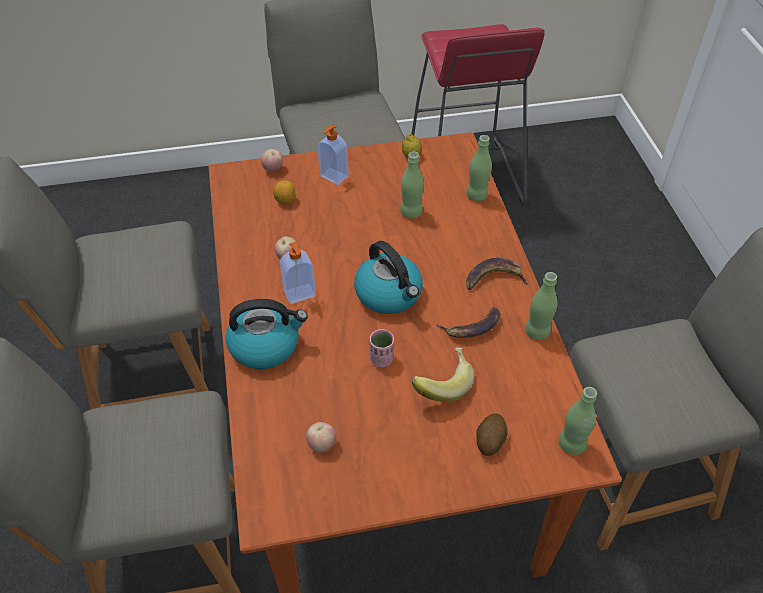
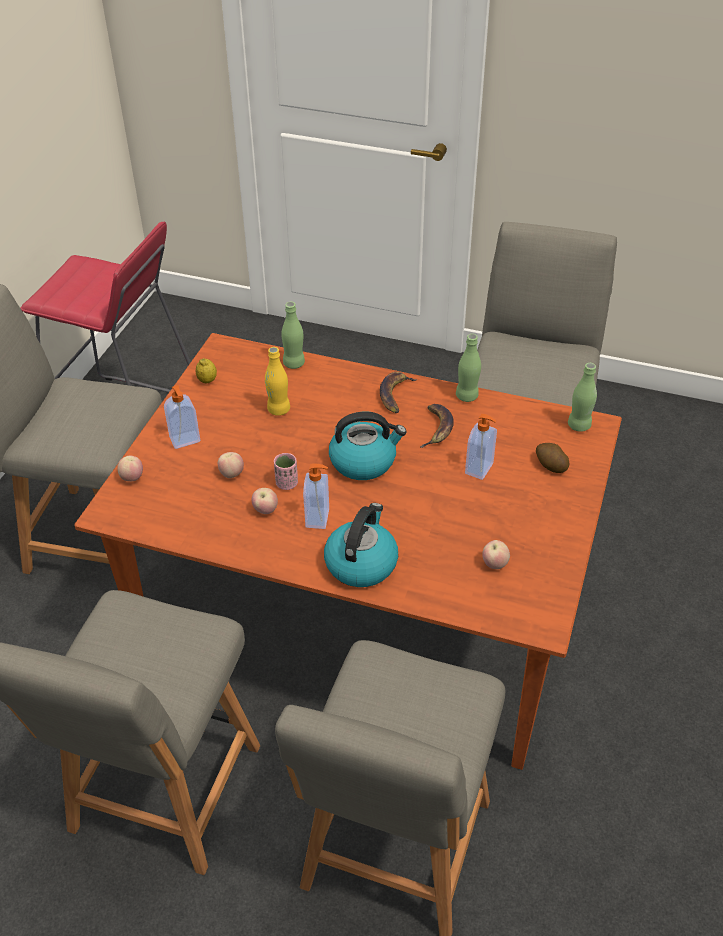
camera: 60 degrees left, 5 degrees down
(285, 200) = (186, 485): lemon -> none
(315, 220) = (231, 474): none -> apple
(381, 359) = (431, 494): pink cup -> pink cup (287, 483)
(411, 212) = (278, 409): green bottle -> yellow bottle
(441, 383) = (480, 469): banana -> soap dispenser

